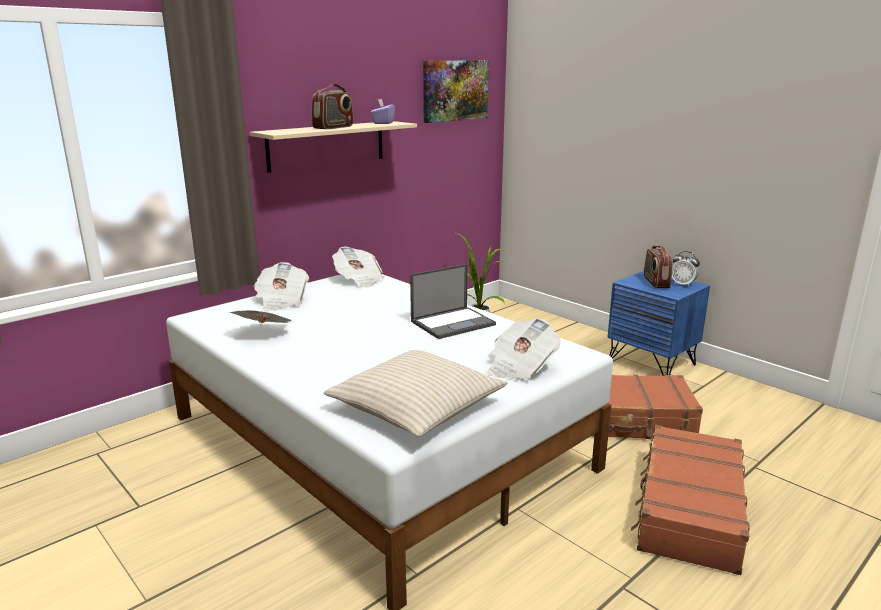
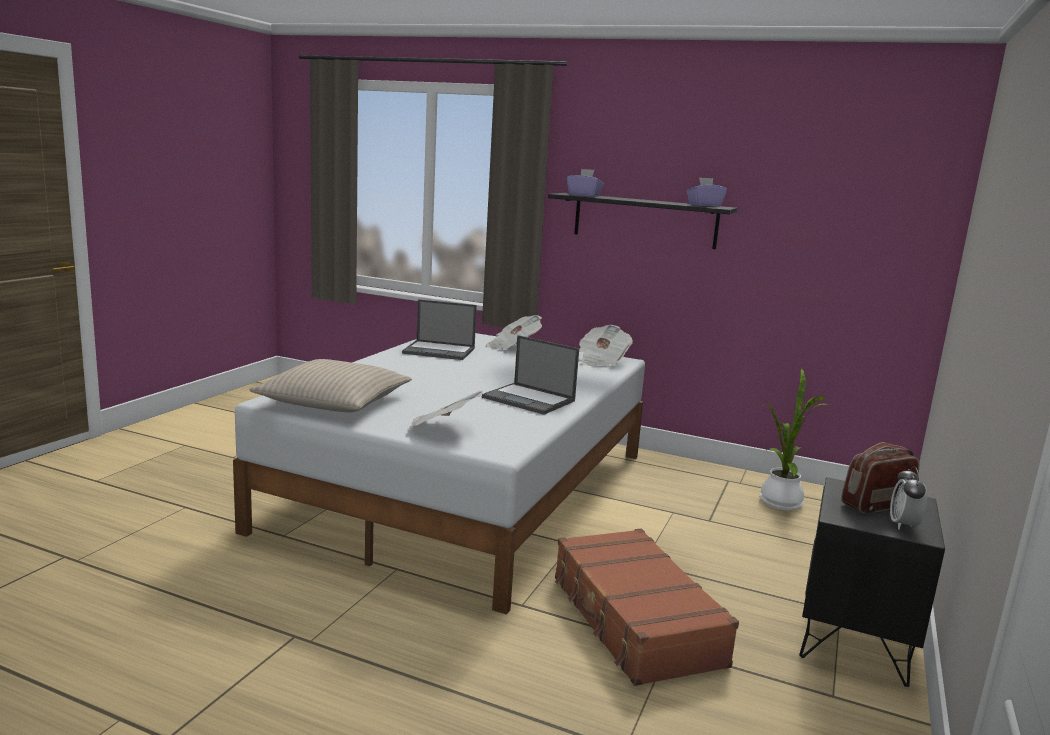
camera: 65 degrees right, 5 degrees down
(265, 333) = (440, 351): newspaper -> laptop
(295, 131) = (584, 195): none -> purple tissue box
(327, 145) = (645, 220): beige shelf -> black shelf
(333, 127) = (632, 199): radio -> none
(455, 90) = (857, 183): picture -> none
(652, 363) = (855, 641): blue nightstand -> black nightstand
(688, 509) = (454, 678): brown suitcase -> none

